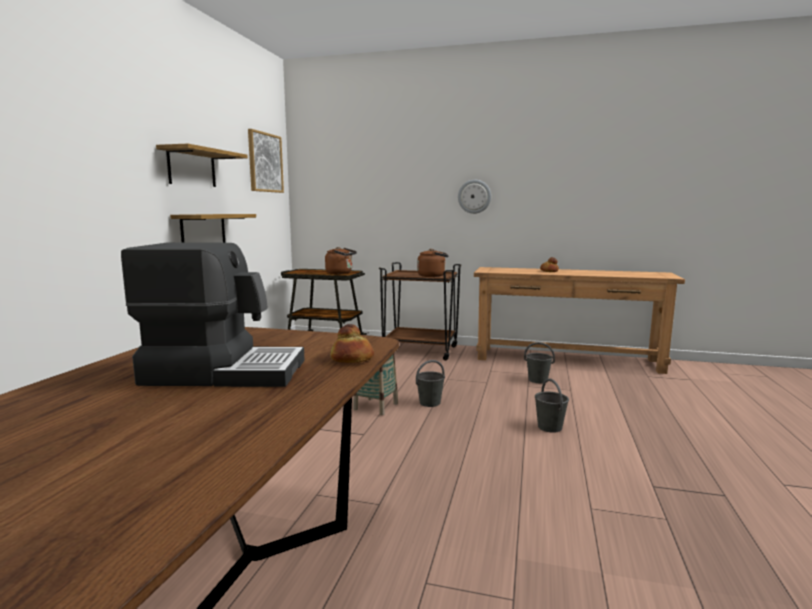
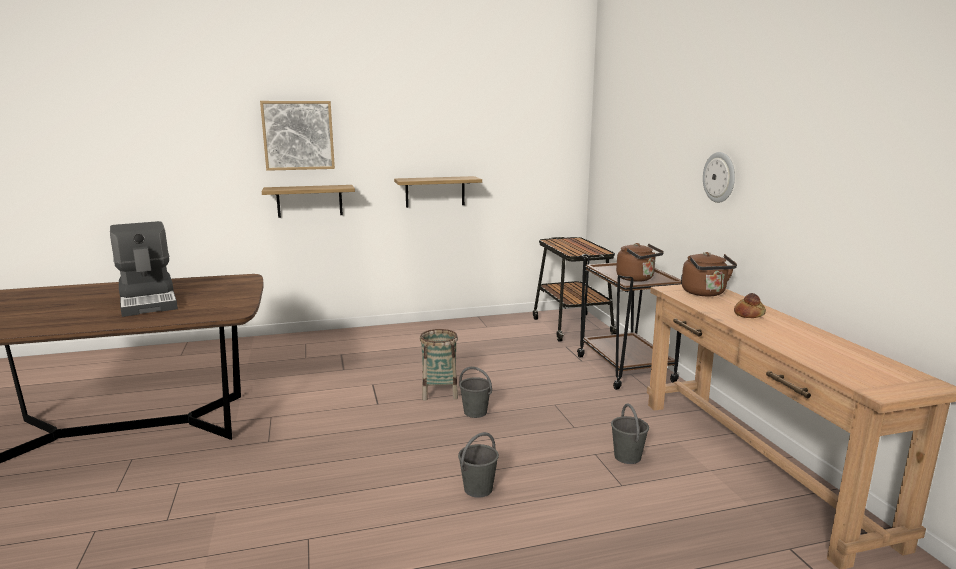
camera: 60 degrees right, 5 degrees up
(192, 168) = (425, 137): shelf -> shelf (309, 201)
(265, 162) = (542, 120): picture -> picture (298, 135)
(341, 273) = (580, 251): brown kettle -> brown kettle (705, 293)
(352, 359) = (183, 317): bread -> none

